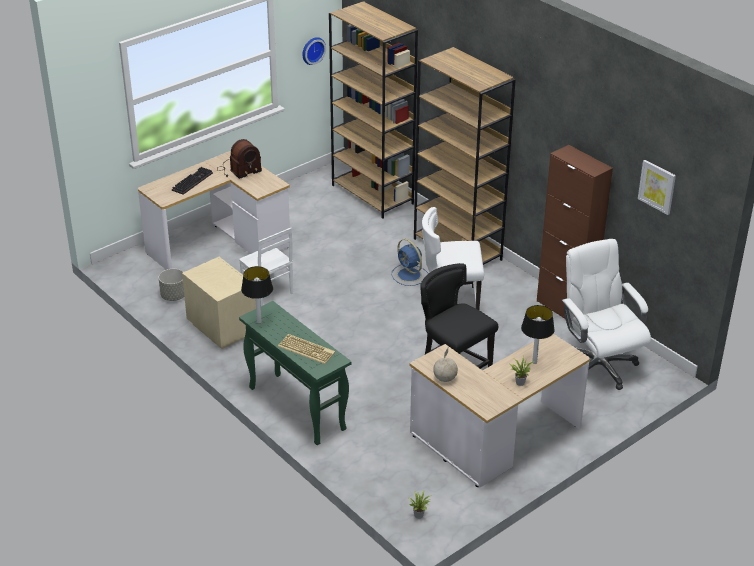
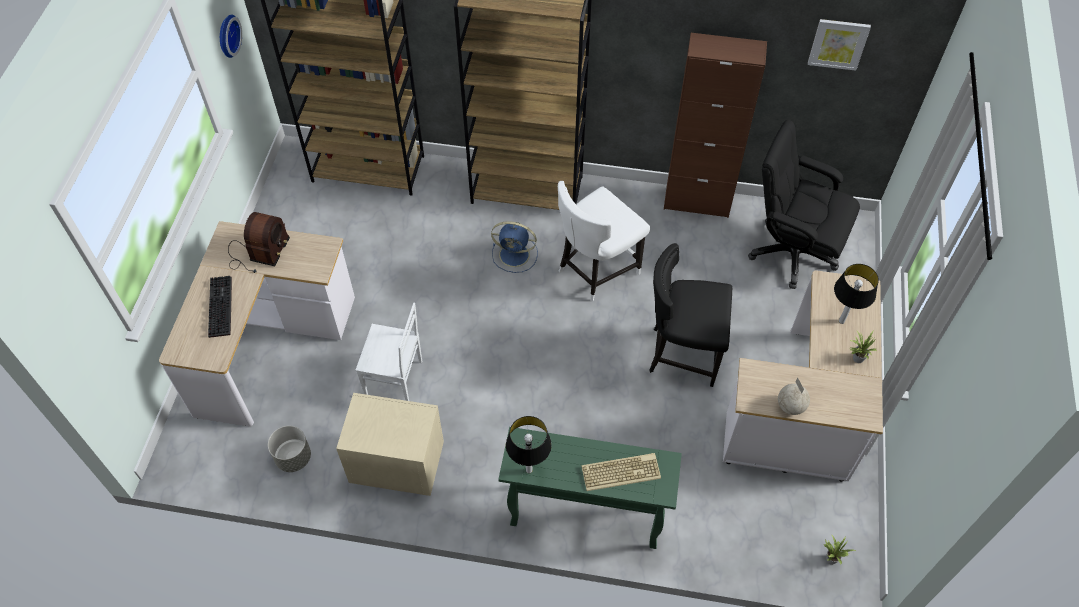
camera: 40 degrees left, 20 degrees up
(598, 365) = (791, 252): white office chair -> black office chair

